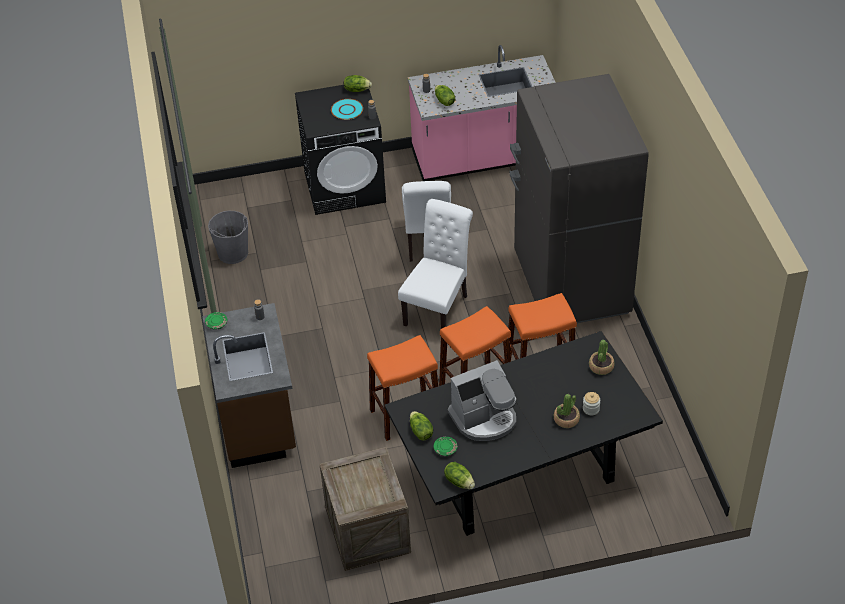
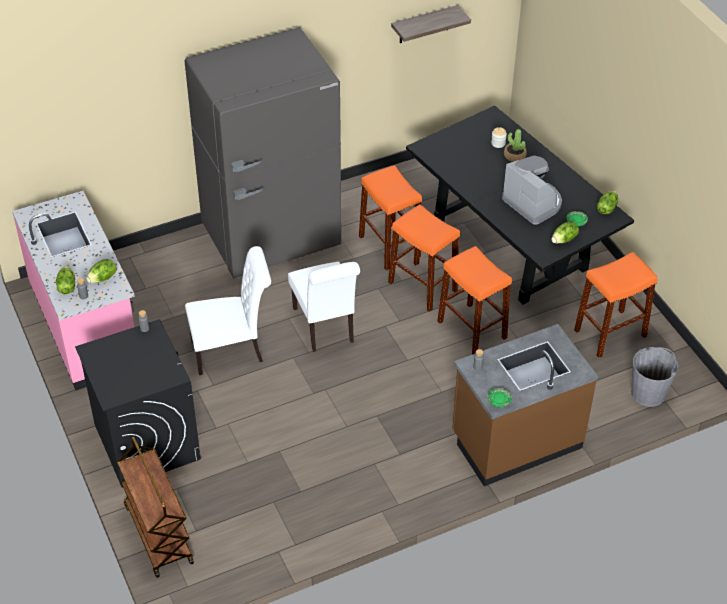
camera: 105 degrees left, 0 degrees up
(233, 253) = (278, 525): grey bucket -> grey bucket (648, 393)
(253, 187) = (158, 534): none -> brown cart
(347, 110) = (134, 353): turquoise plate -> none
(357, 89) = (93, 351): lettuce -> lettuce (66, 287)
(367, 530) = (610, 333): crate -> orange stool
(438, 307) = (325, 328): white chair -> white chair turned 120 degrees counterclockwise
(601, 366) = (448, 142): potted plant -> none
(702, 289) = (424, 24): none -> shelf

